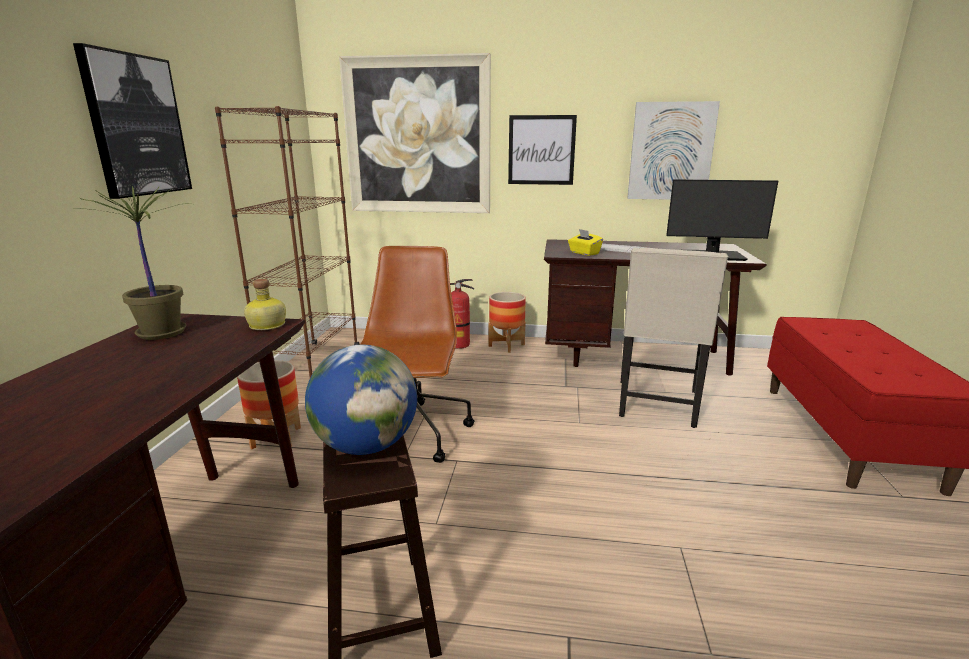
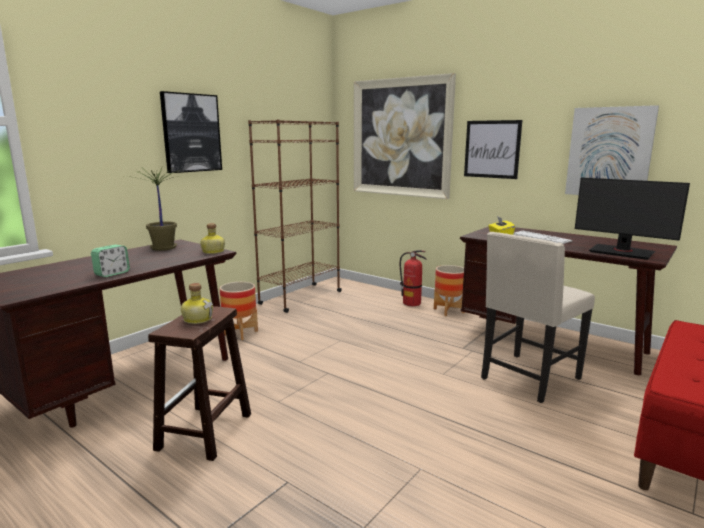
camera: 30 degrees right, 5 degrees down
(142, 403) = (112, 274): none -> alarm clock
(366, 446) = (197, 319): globe -> bottle
(411, 434) = (316, 351): brown office chair -> none

